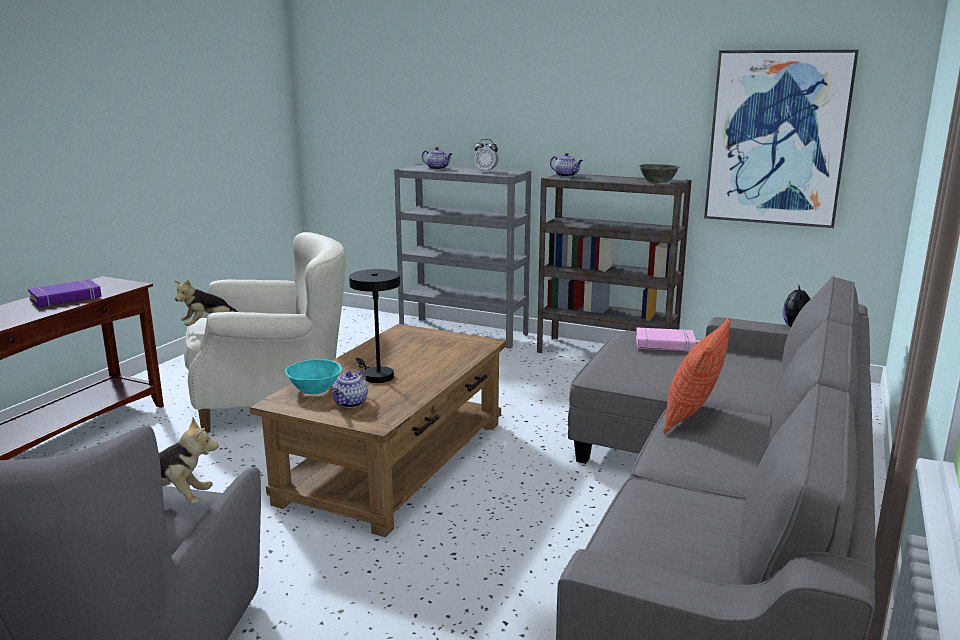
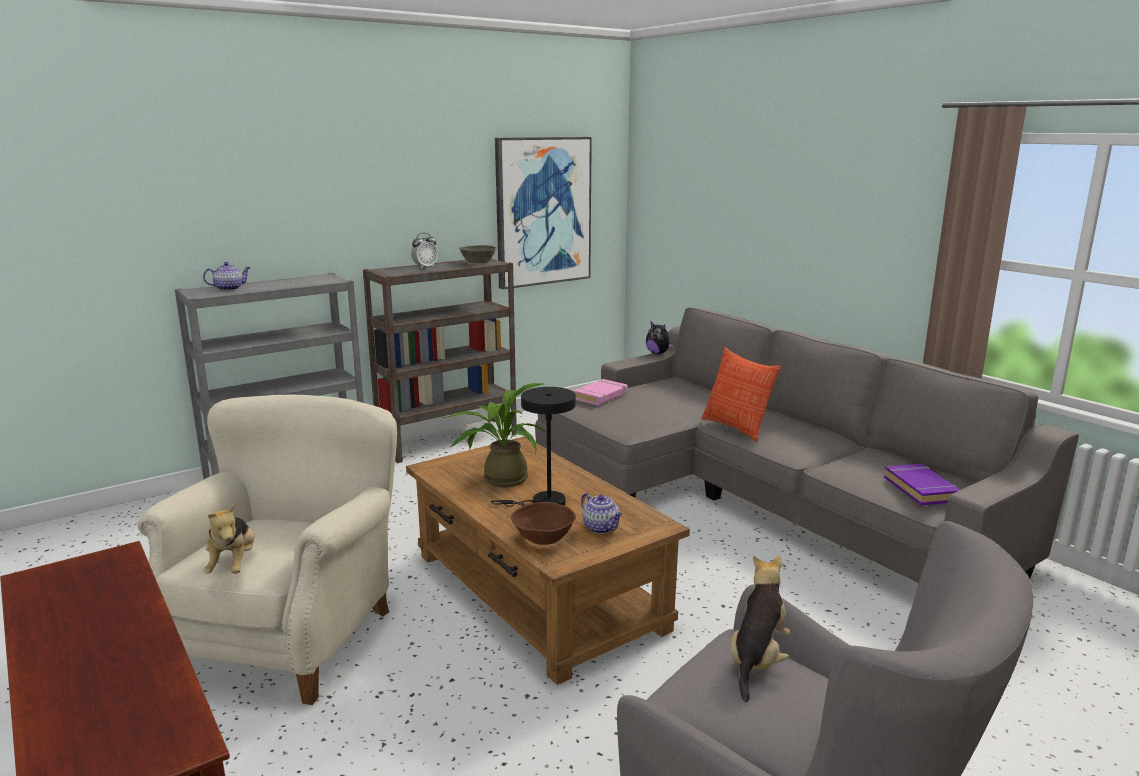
camera: 60 degrees left, 0 degrees up
(66, 298) = (95, 615): purple book -> purple book (921, 489)
(314, 389) = (544, 538): turquoise bowl -> brown bowl
(407, 353) = (500, 479): none -> potted plant
(486, 171) = (296, 281): alarm clock -> alarm clock (425, 267)
(566, 175) = (389, 271): teapot -> none

